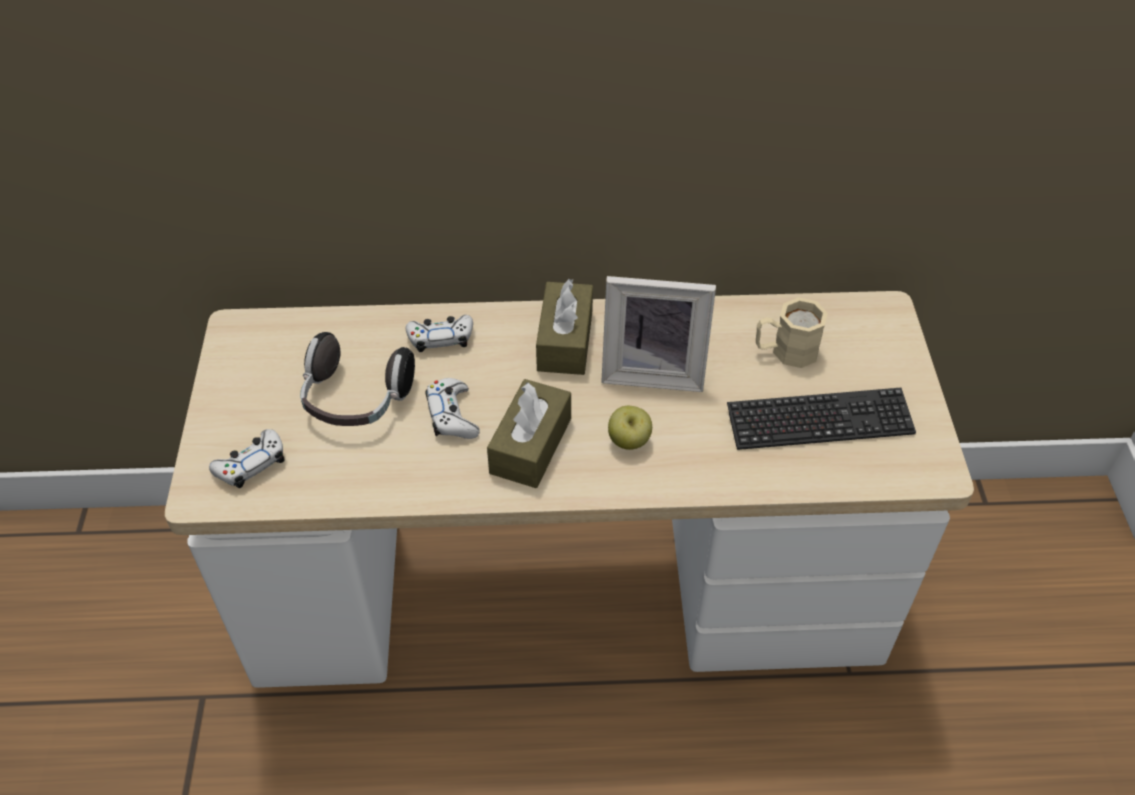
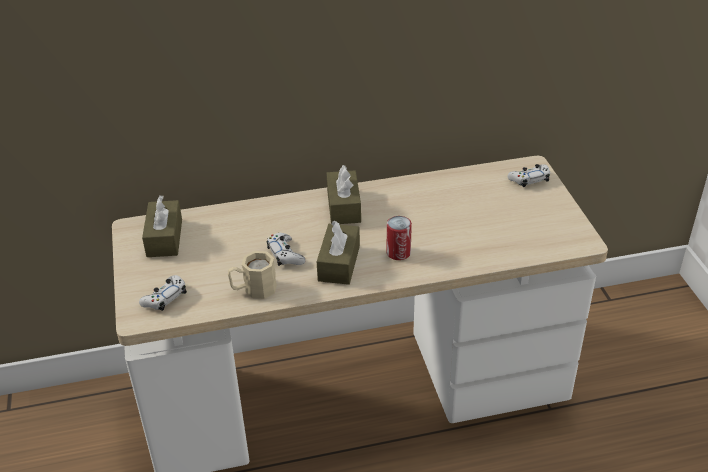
camera: 10 degrees left, 10 degrees down
(279, 355) = (164, 238): none -> brown tissue box
(356, 401) = (222, 255): headphones -> none
(441, 338) = (265, 215): white game controller -> white game controller (529, 179)
(629, 441) = (398, 253): apple -> can
(653, 371) = (402, 215): picture frame -> none
(785, 351) = (479, 194): beige mug -> beige mug (253, 289)
(819, 421) = (509, 227): keyboard -> none

